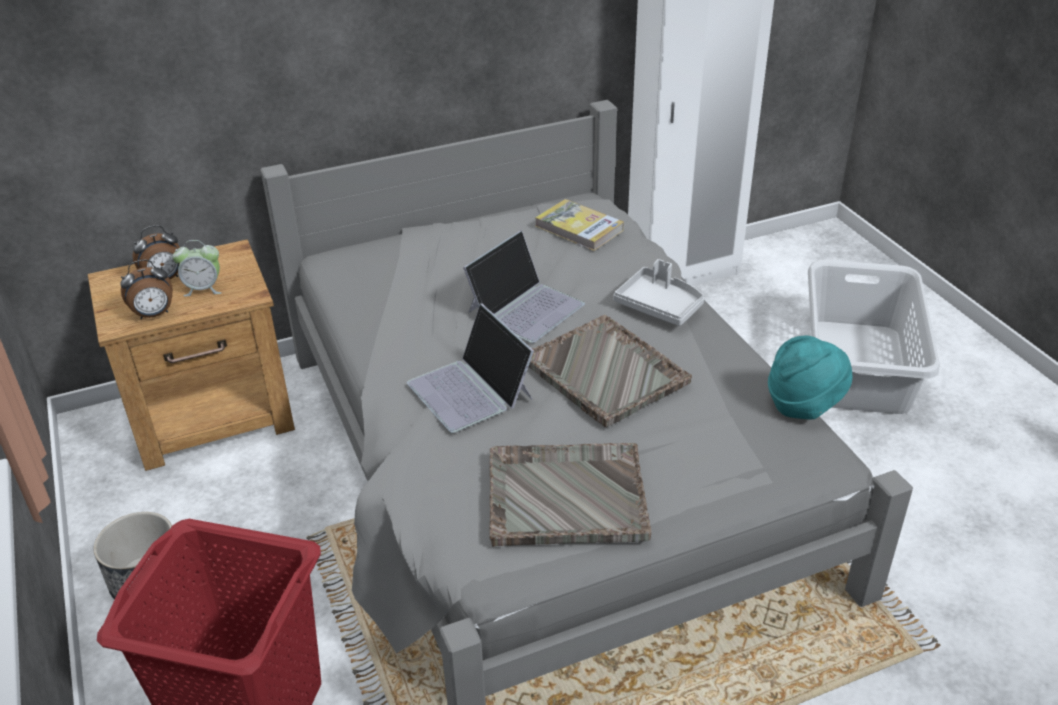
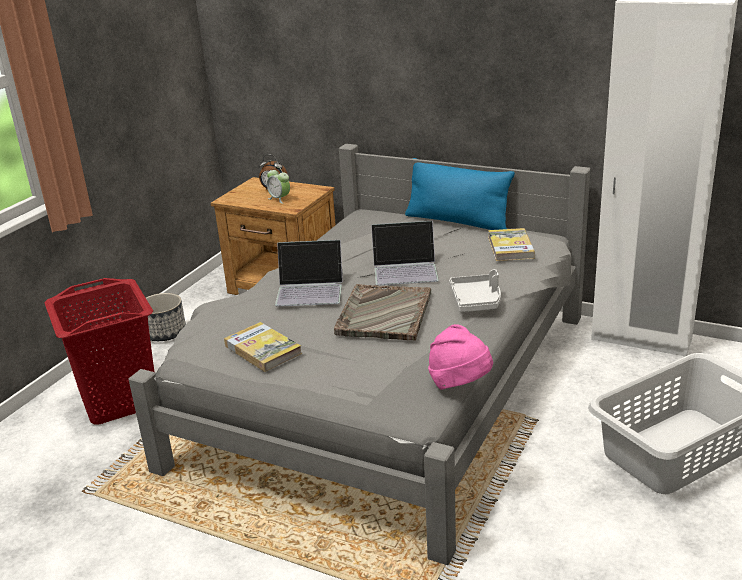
camera: 50 degrees right, 10 degrees down
(154, 315) = (245, 201): alarm clock -> none
(464, 221) = (457, 221): none -> blue pillow
(471, 390) = (310, 290): laptop -> laptop turned 105 degrees counterclockwise
(565, 496) = (263, 350): grey tray -> book
(804, 404) = (460, 384): turquoise hat -> pink hat

